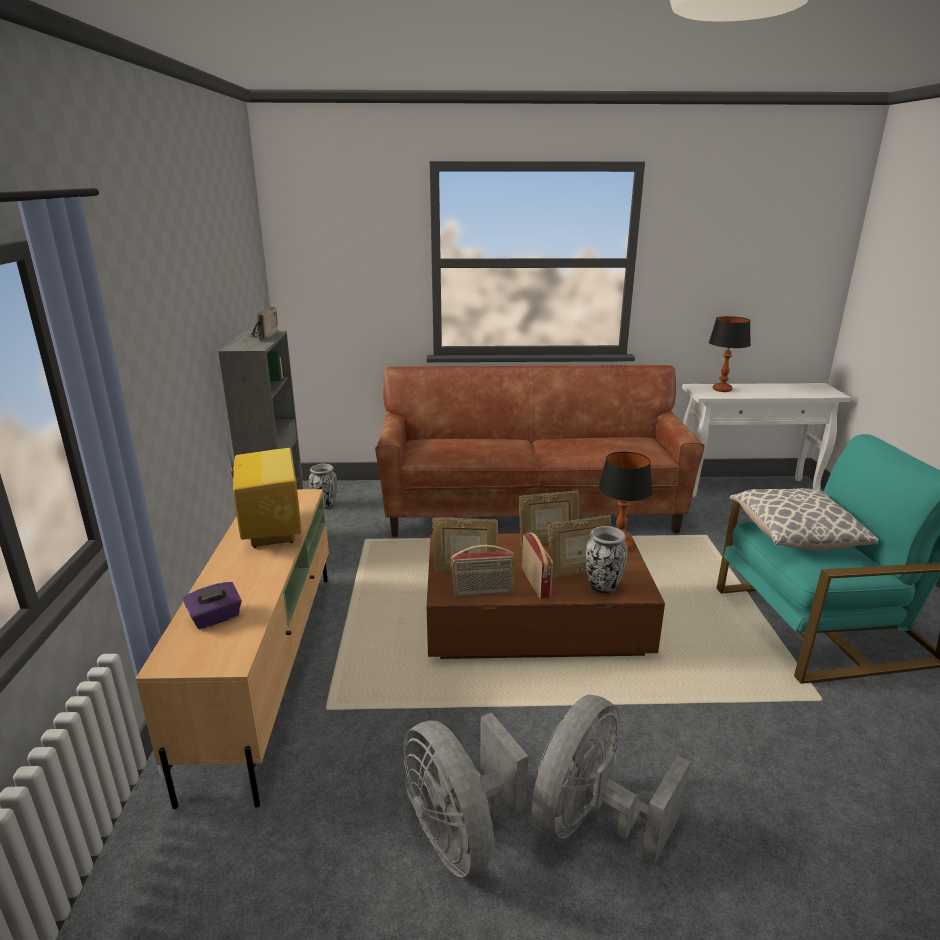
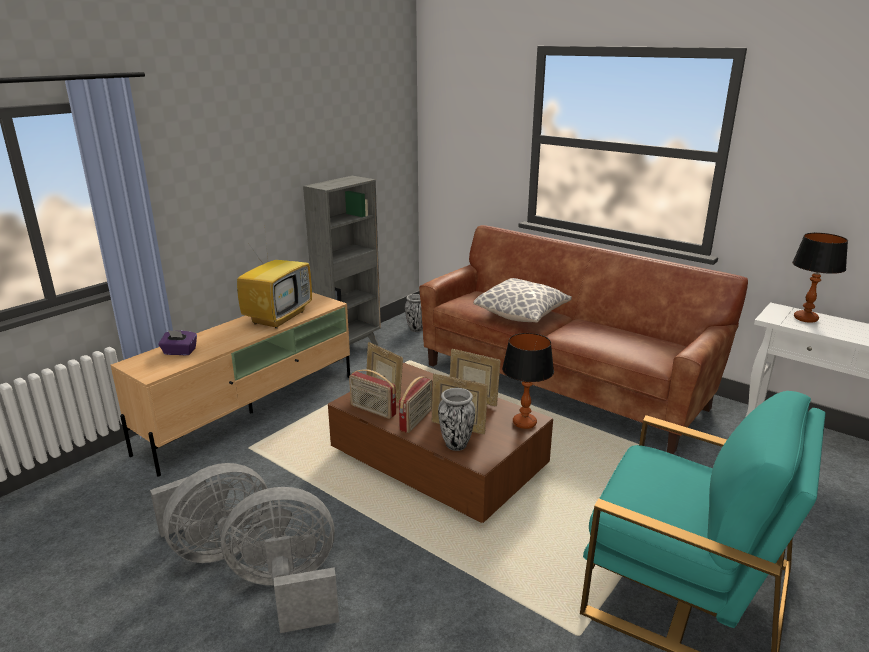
camera: 40 degrees right, 0 degrees up
(262, 336) = (350, 181): radio -> none
(460, 834) = (216, 547): grey fan -> grey fan turned 135 degrees counterclockwise
(795, 536) = (661, 473): pillow -> pillow (522, 315)

